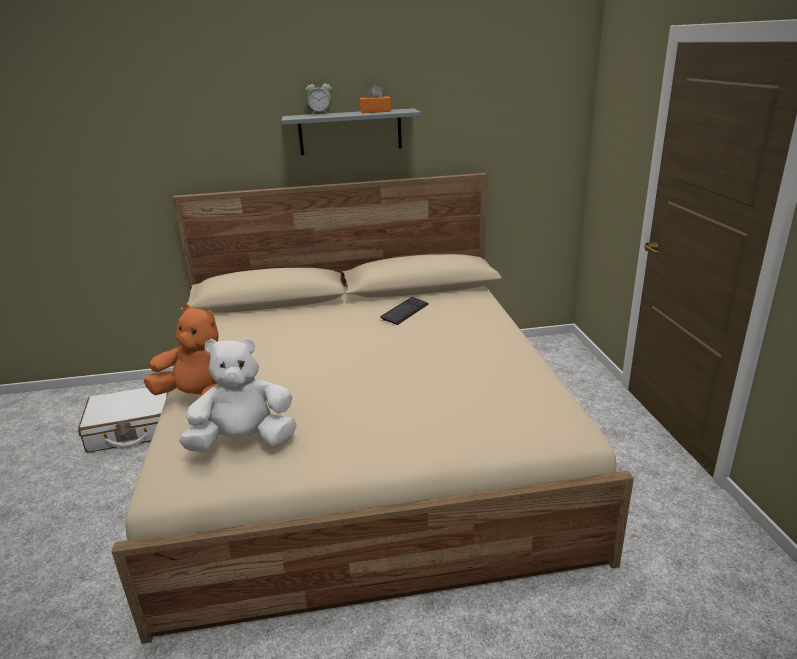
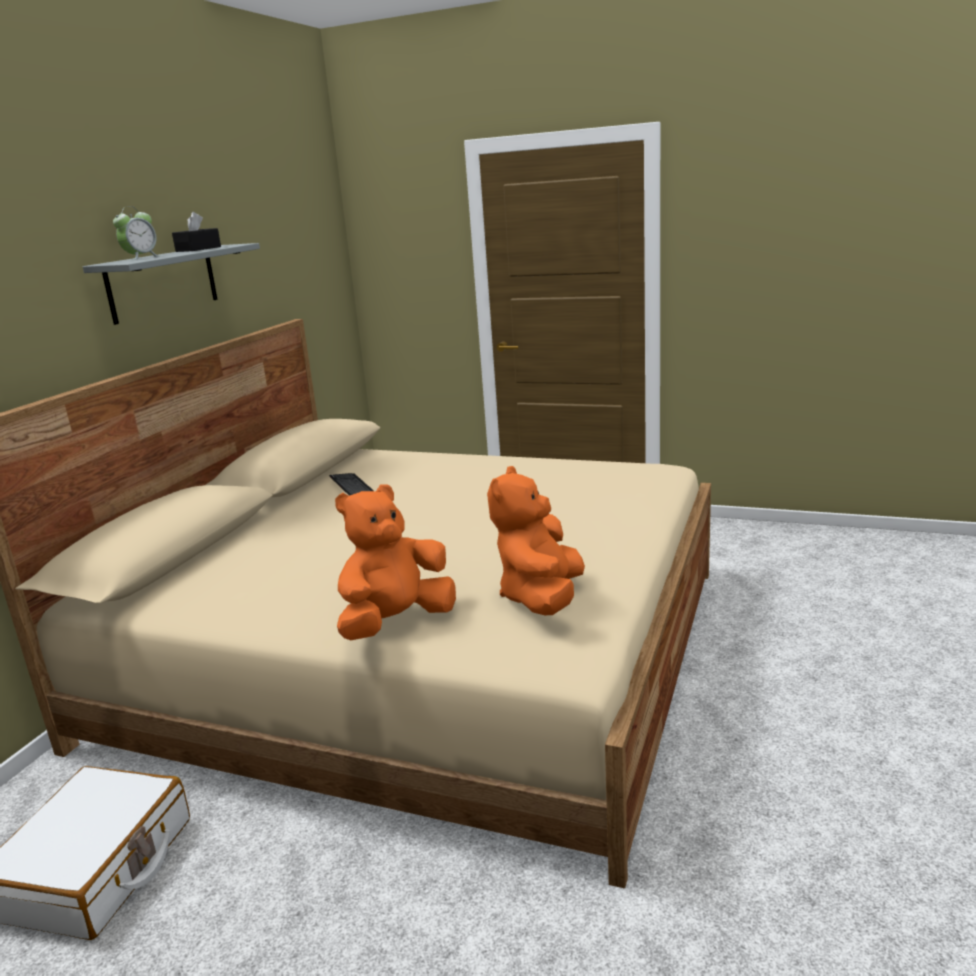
camera: 60 degrees left, 5 degrees down
(244, 442) = (541, 598): white plush toy -> orange plush toy
(375, 111) = (198, 249): orange tissue box -> black tissue box

